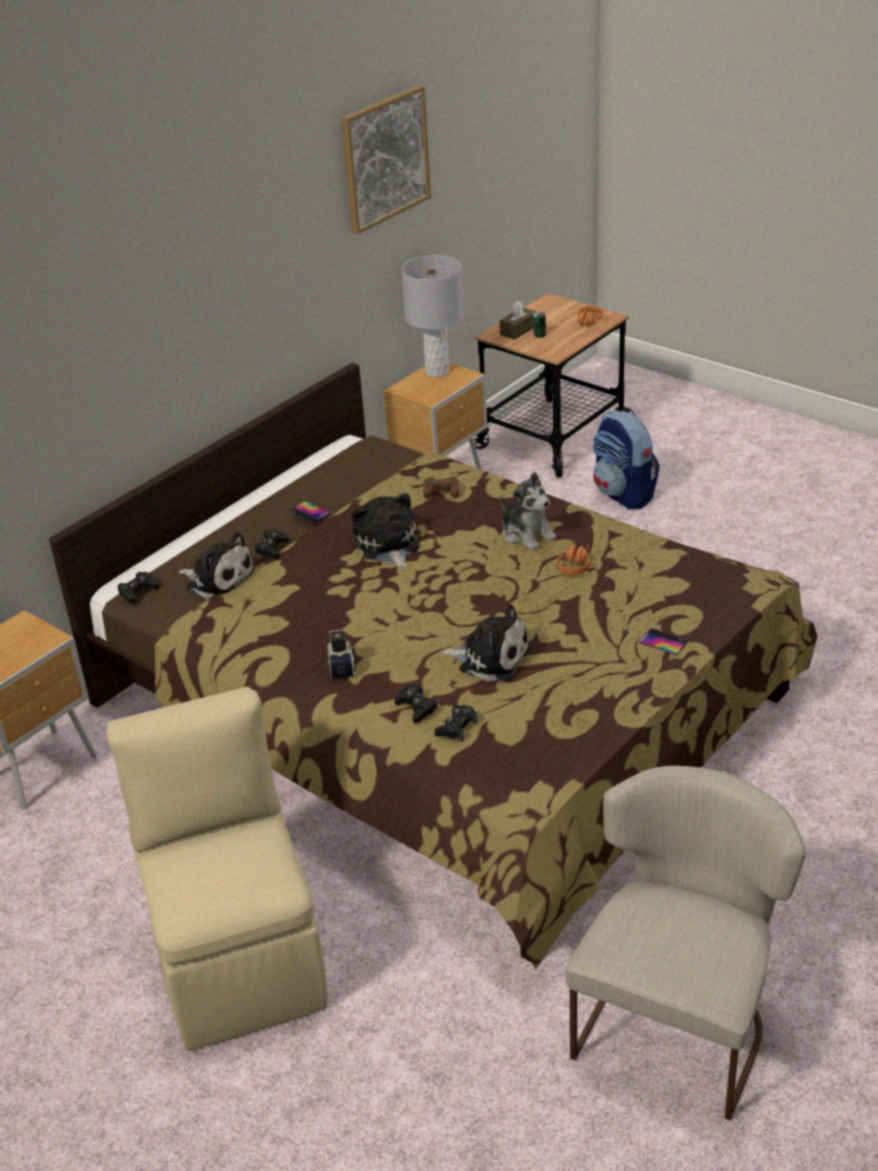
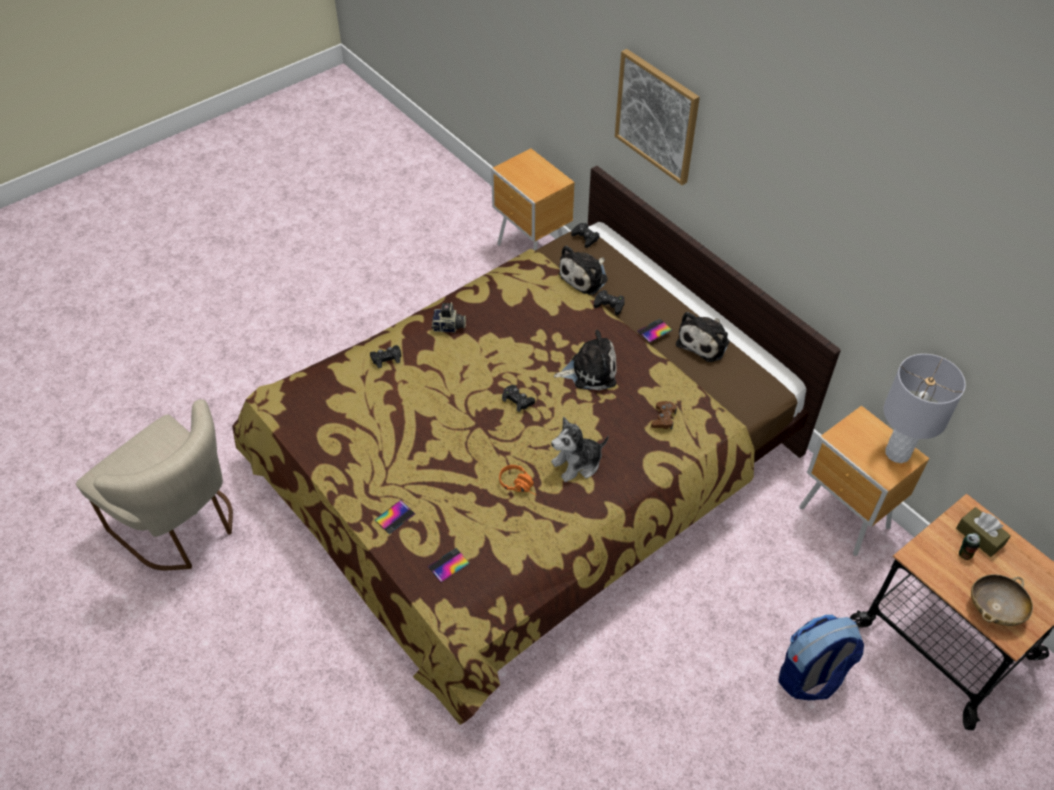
camera: 100 degrees right, 15 degrees up
(238, 956) = (336, 330): beige chair -> none
(384, 158) = (965, 258): picture -> picture (657, 116)
(456, 728) = (356, 375): black game controller -> black game controller (518, 400)
(490, 658) = (421, 406): plush toy -> plush toy (704, 342)
(587, 323) = (995, 609): orange headphones -> beige bowl
(702, 592) = (448, 565): none -> phone

